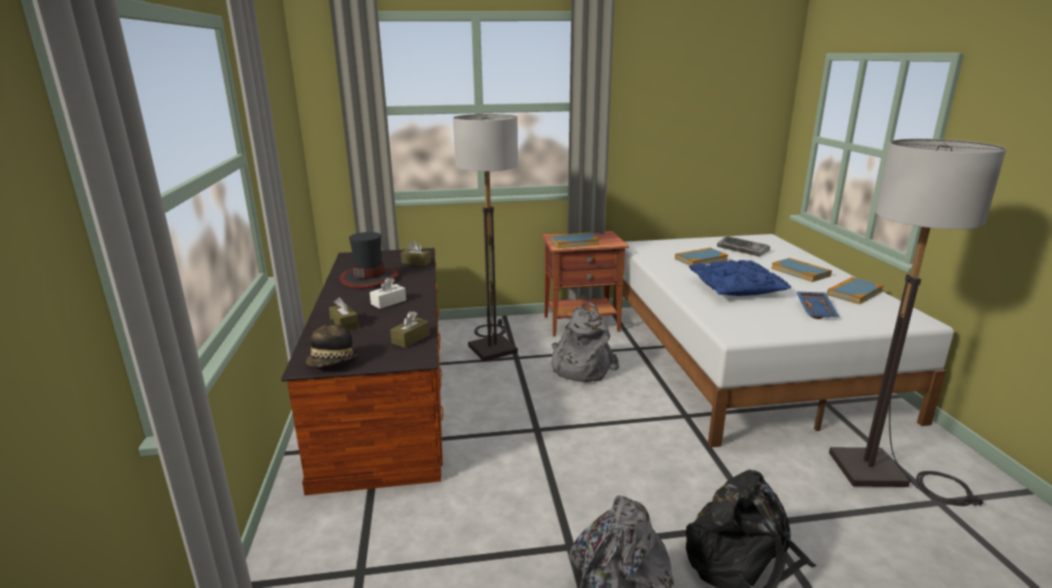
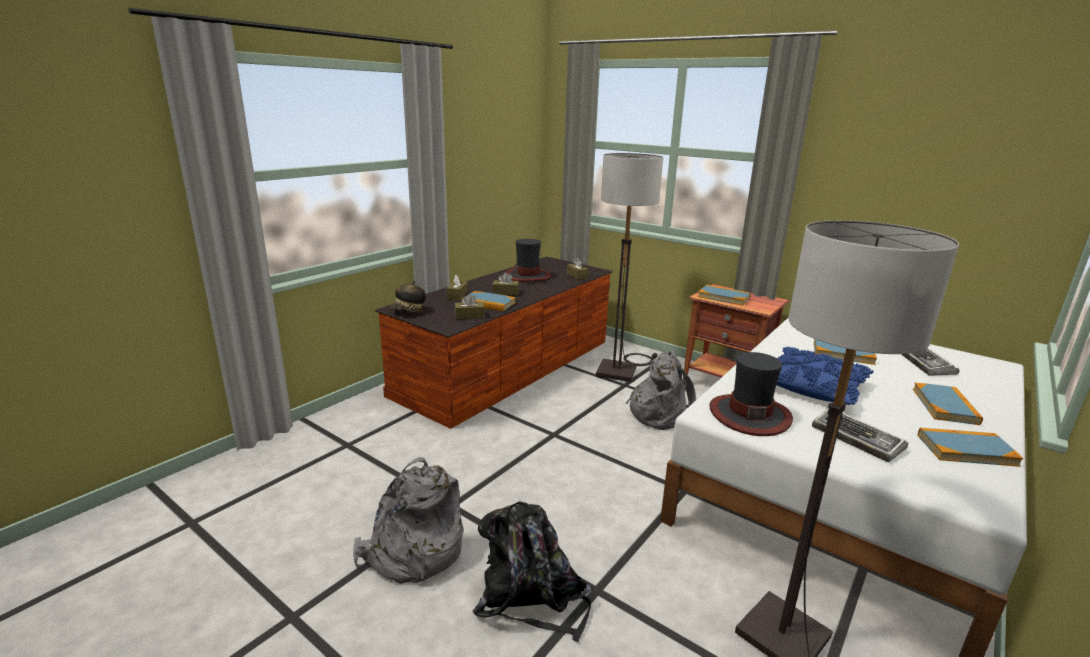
camera: 45 degrees right, 0 degrees up
(388, 302) = (505, 293): white tissue box -> brown tissue box
(398, 319) = (488, 303): none -> book
(751, 323) = (749, 415): none -> hat
(816, 310) = (858, 439): blue tray -> keyboard

